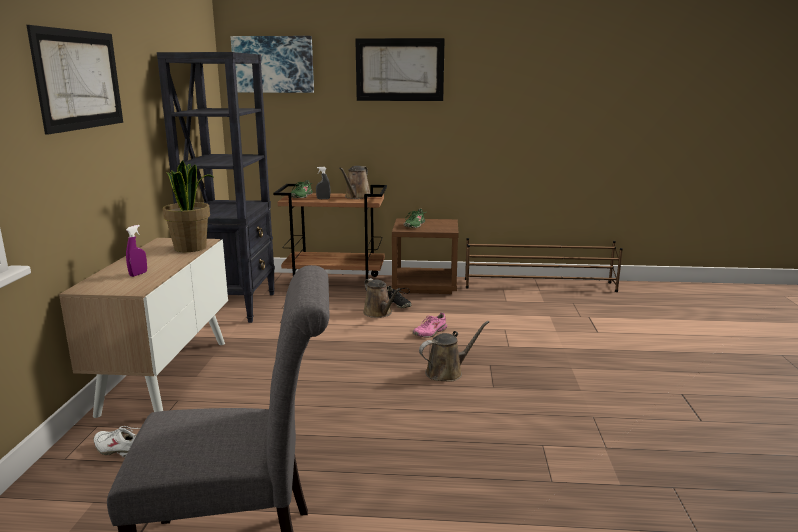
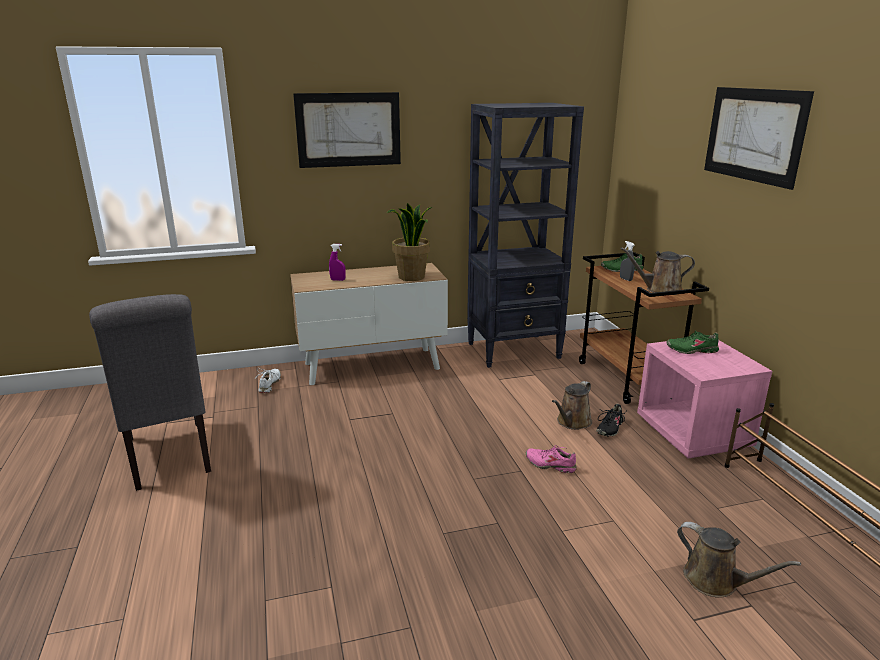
camera: 70 degrees right, 5 degrees up
(273, 64) = (649, 114): picture -> none
(425, 285) = (693, 434): brown nightstand -> pink nightstand
(447, 372) = (458, 495): brown watering can -> brown watering can (715, 581)

